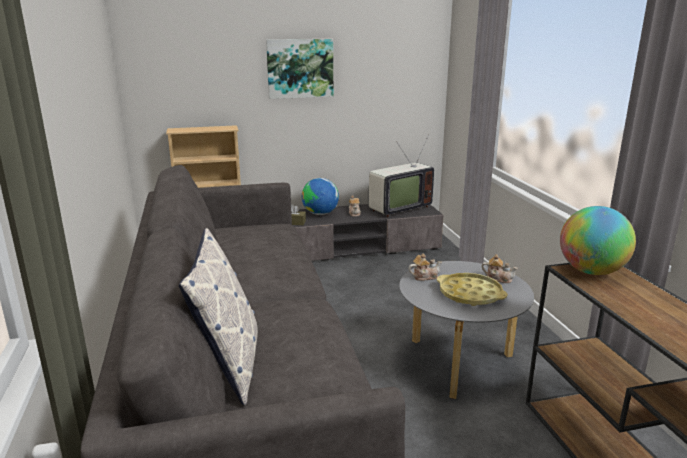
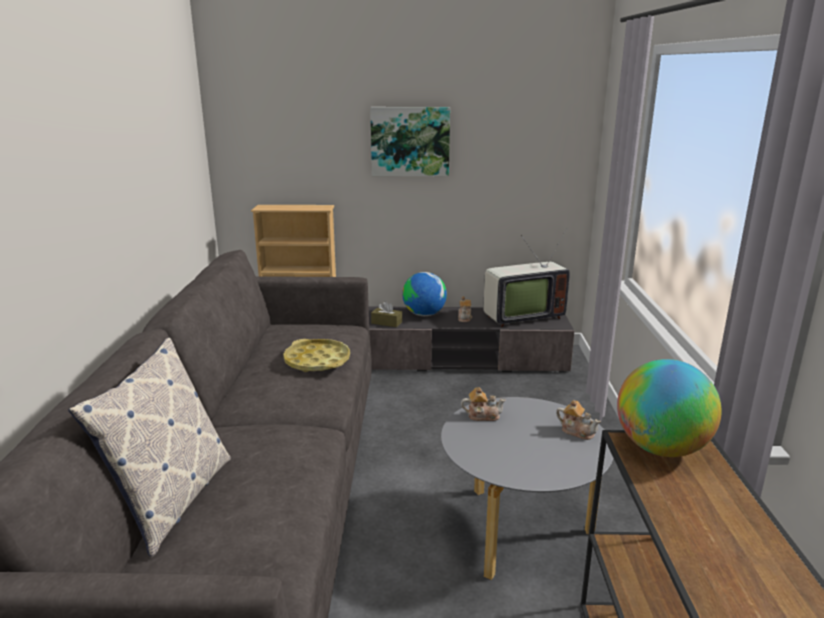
camera: 15 degrees right, 0 degrees up
(470, 294) = (526, 449): yellow tray -> yellow tray (317, 361)

